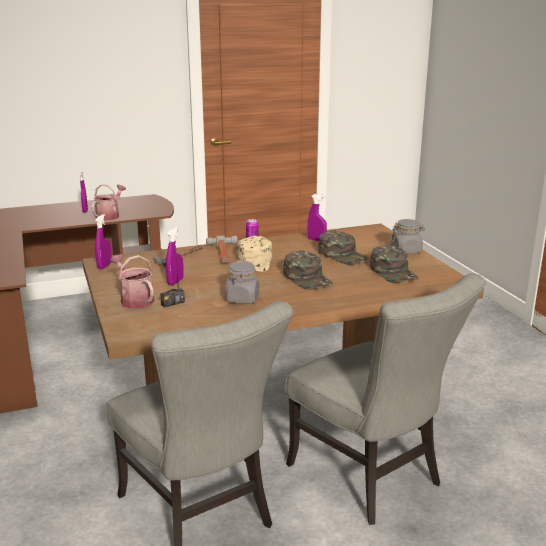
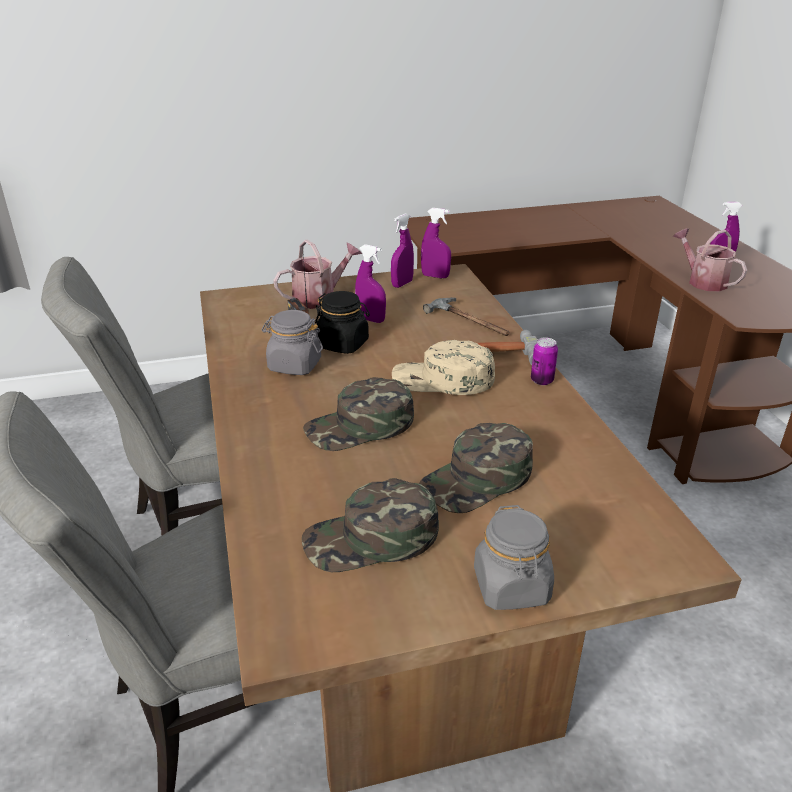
camera: 95 degrees right, 10 degrees up
(109, 216) = (703, 281): watering can -> watering can turned 150 degrees counterclockwise
(212, 287) = (343, 344): none -> black jar
(316, 240) = (571, 454): purple spray bottle -> purple spray bottle (402, 284)

